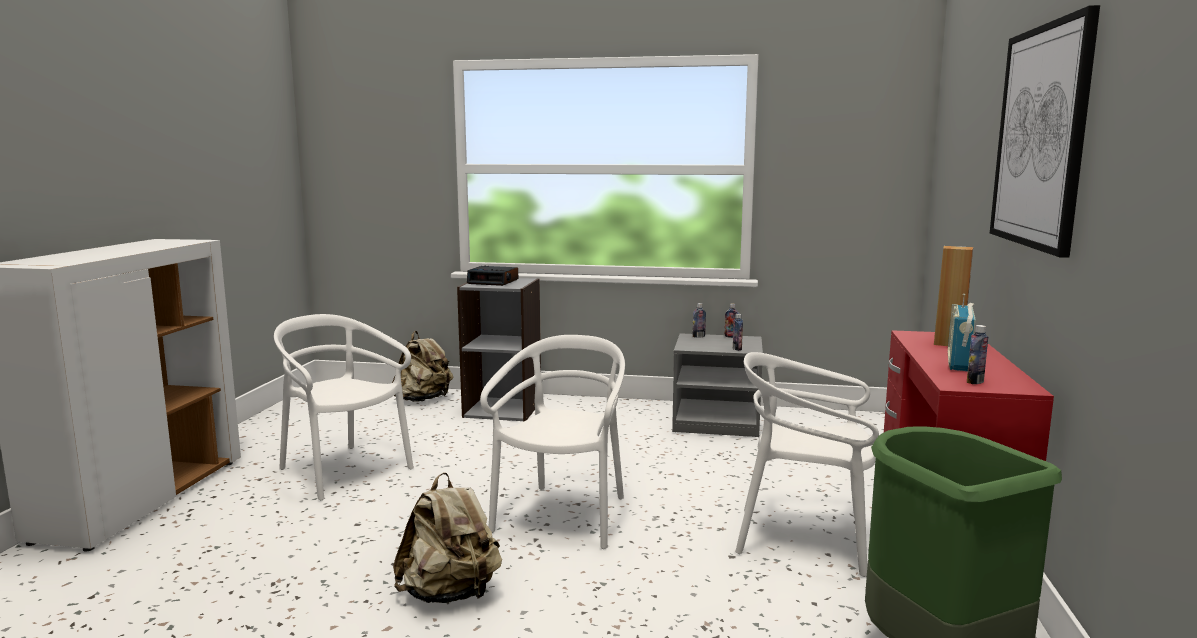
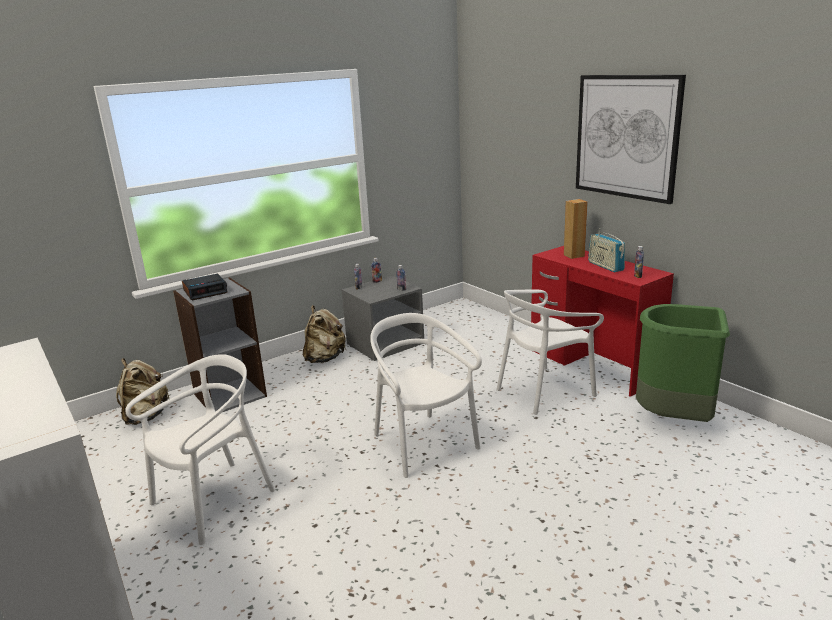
camera: 45 degrees left, 10 degrees up
(343, 471) = (214, 500): white chair -> white chair turned 135 degrees clockwise
(450, 594) = (462, 523): beige backpack -> beige backpack (325, 358)

